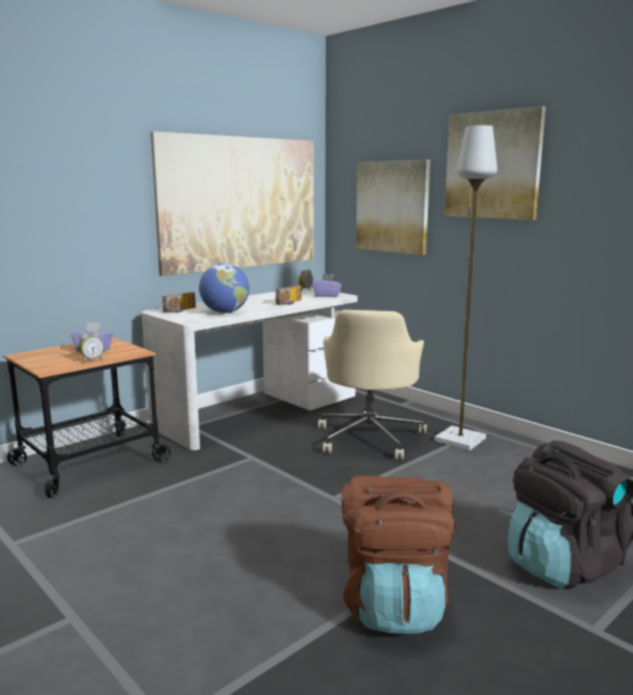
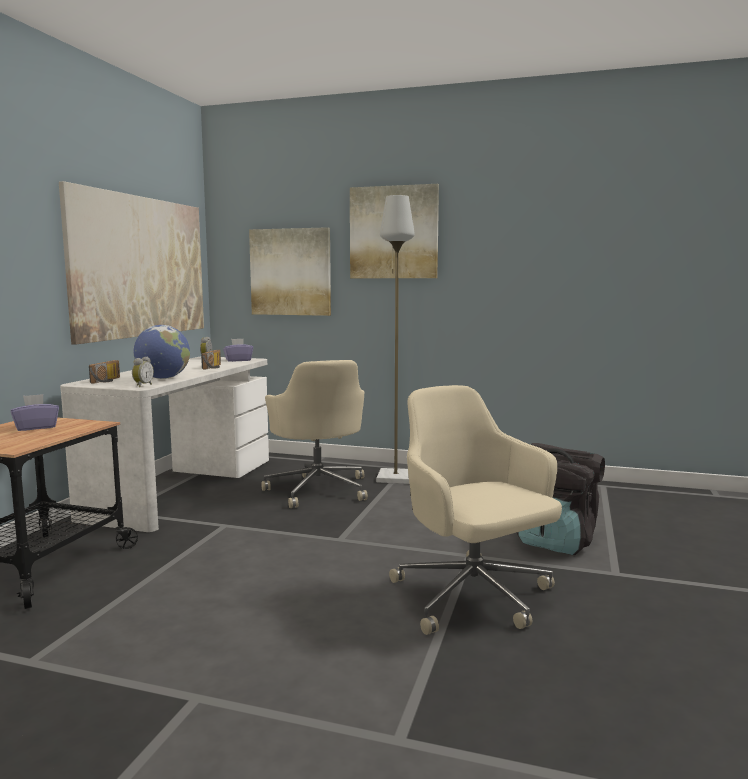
camera: 30 degrees left, 5 degrees down
(91, 360) = (54, 435): alarm clock -> alarm clock (142, 385)
(394, 603) = (473, 597): brown backpack -> beige office chair

